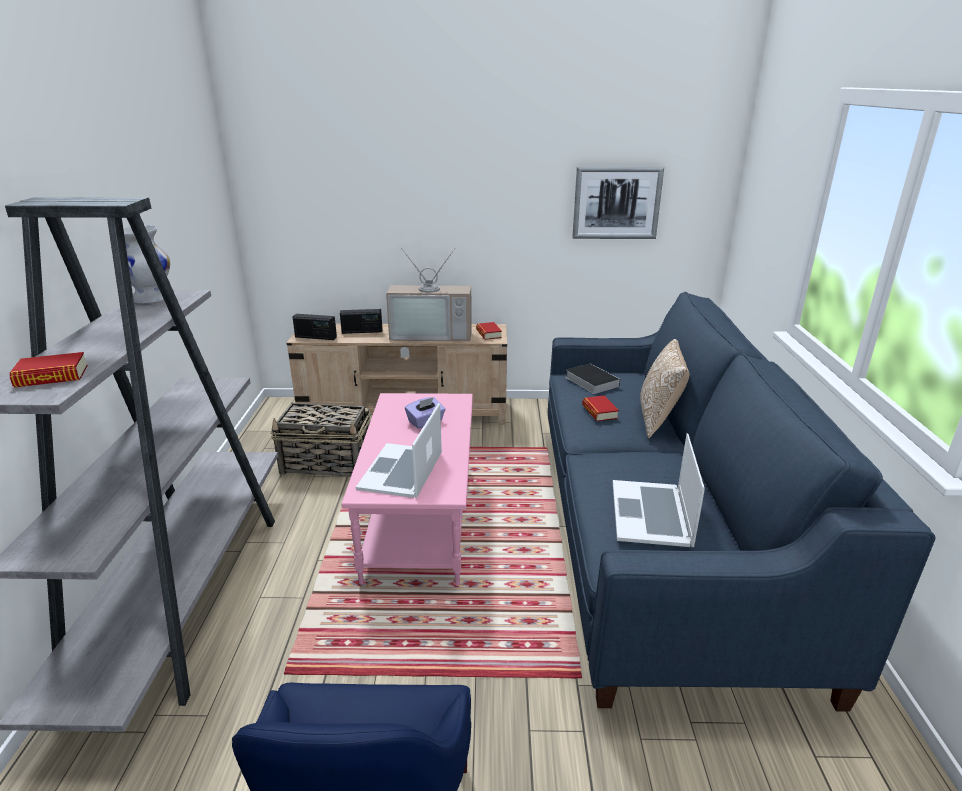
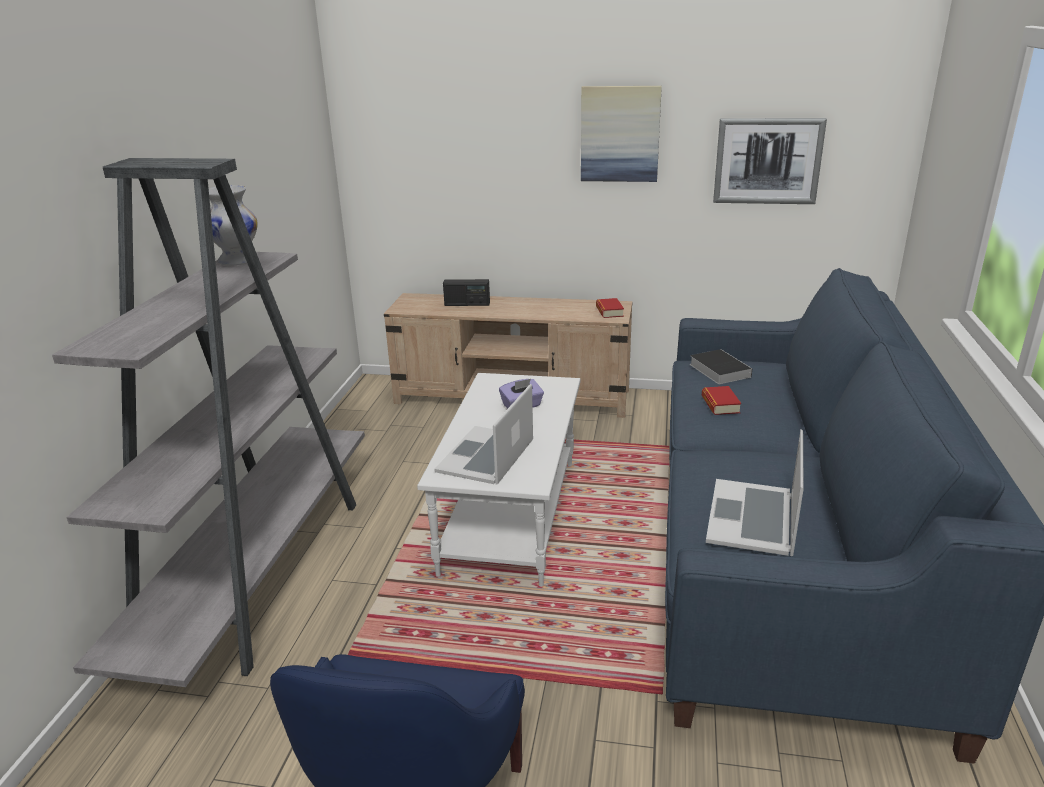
camera: 10 degrees right, 0 degrees up
(52, 376) = (136, 333): book -> none
(315, 337) = (415, 309): radio -> none
(328, 463) = (420, 449): basket -> none
(421, 521) = (512, 516): pink coffee table -> white coffee table
(432, 334) = (544, 309): television -> none
(492, 180) = (620, 134): none -> picture
(658, 419) = (789, 417): pillow -> none

